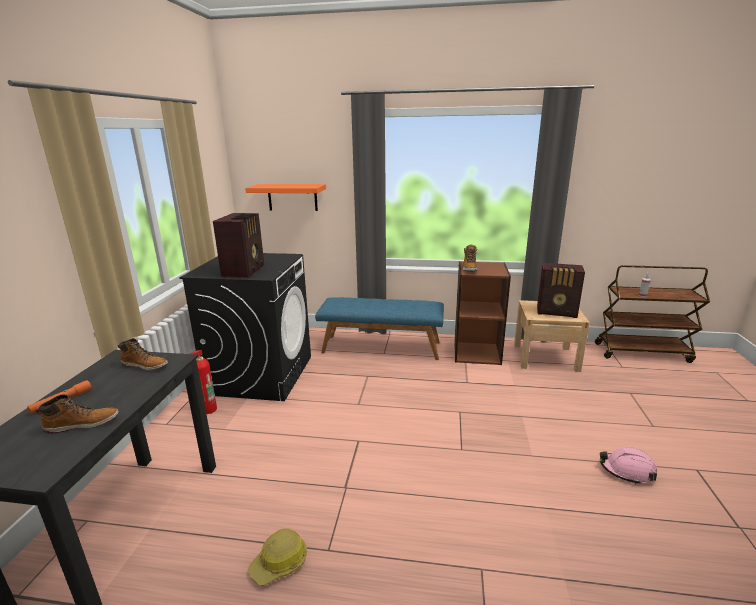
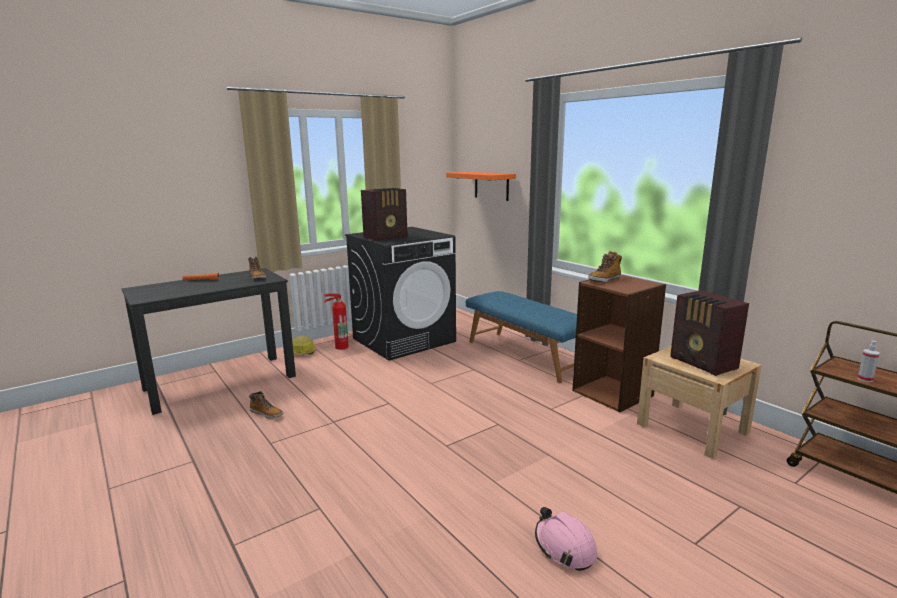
camera: 45 degrees right, 5 degrees down
(83, 424) = (187, 289): boot -> boot (267, 413)
(280, 563) = (243, 433): hard hat -> hard hat (300, 353)

